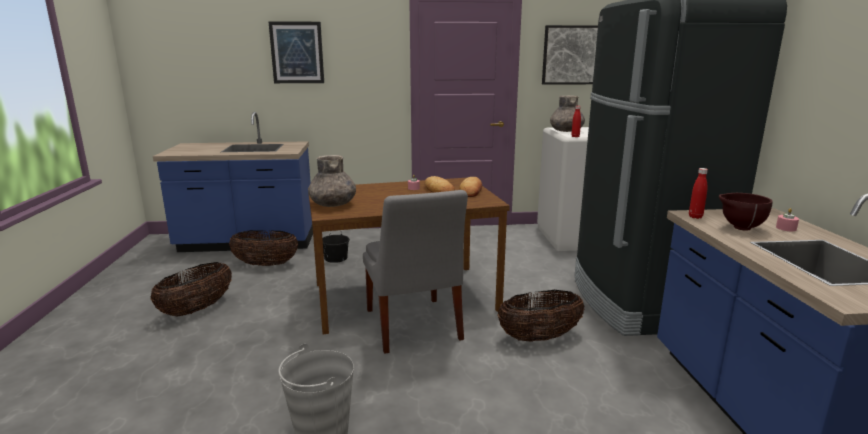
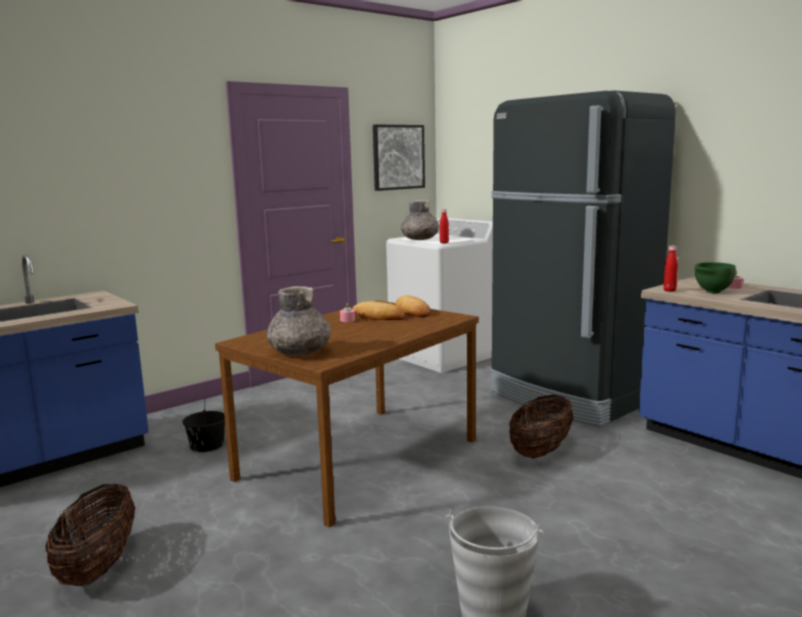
camera: 35 degrees left, 5 degrees down
(265, 264) = (114, 481): basket -> none
(297, 52) = (78, 162): picture -> none
(413, 327) = (416, 483): grey chair -> none
(739, 228) = (711, 292): brown bowl -> green bowl

